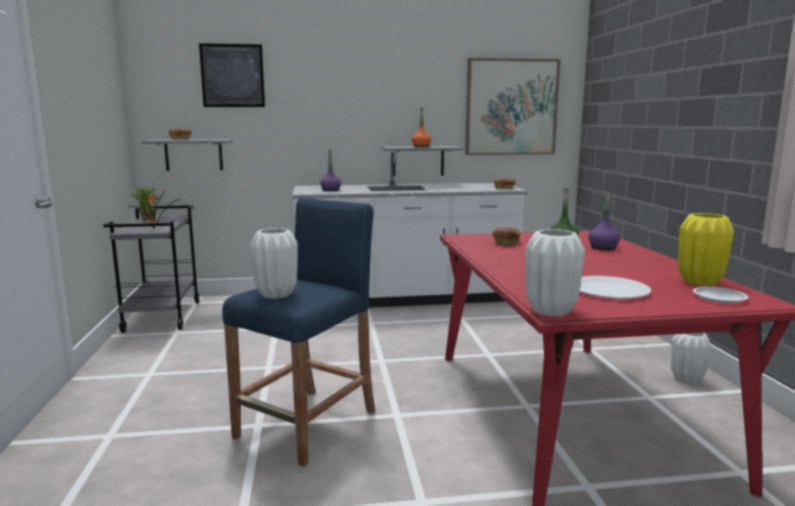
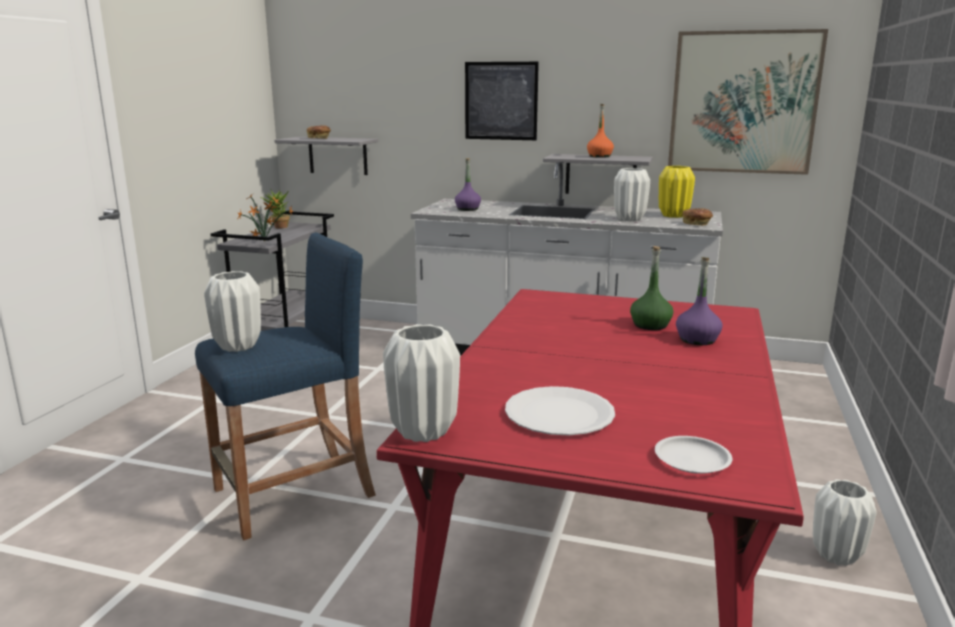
camera: 25 degrees right, 5 degrees up
(232, 75) = (379, 62): picture -> picture (501, 101)
(458, 189) = (630, 219): none -> white vase
(506, 243) = (575, 313): bread -> none
(699, 282) = (720, 426): yellow vase -> yellow vase (673, 215)

